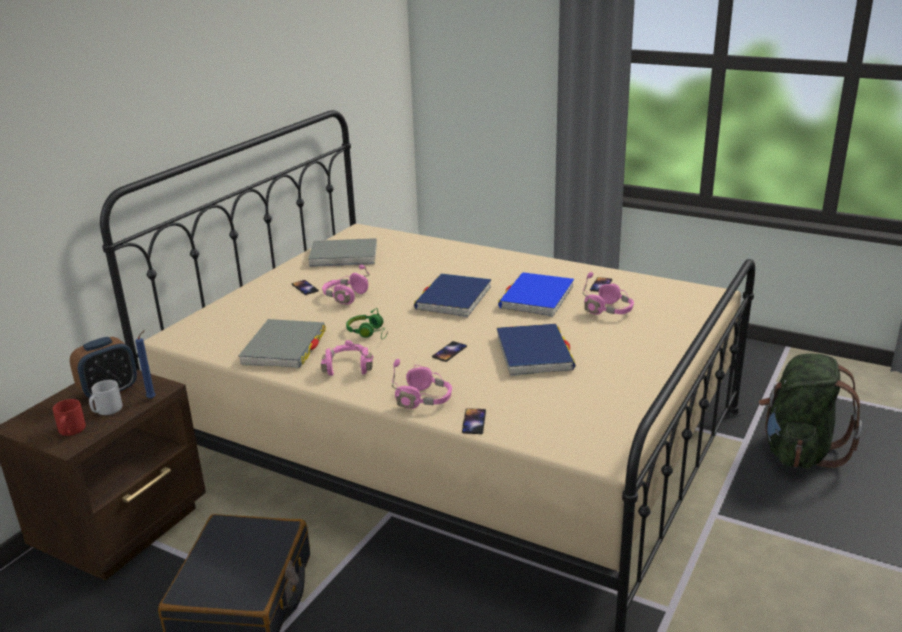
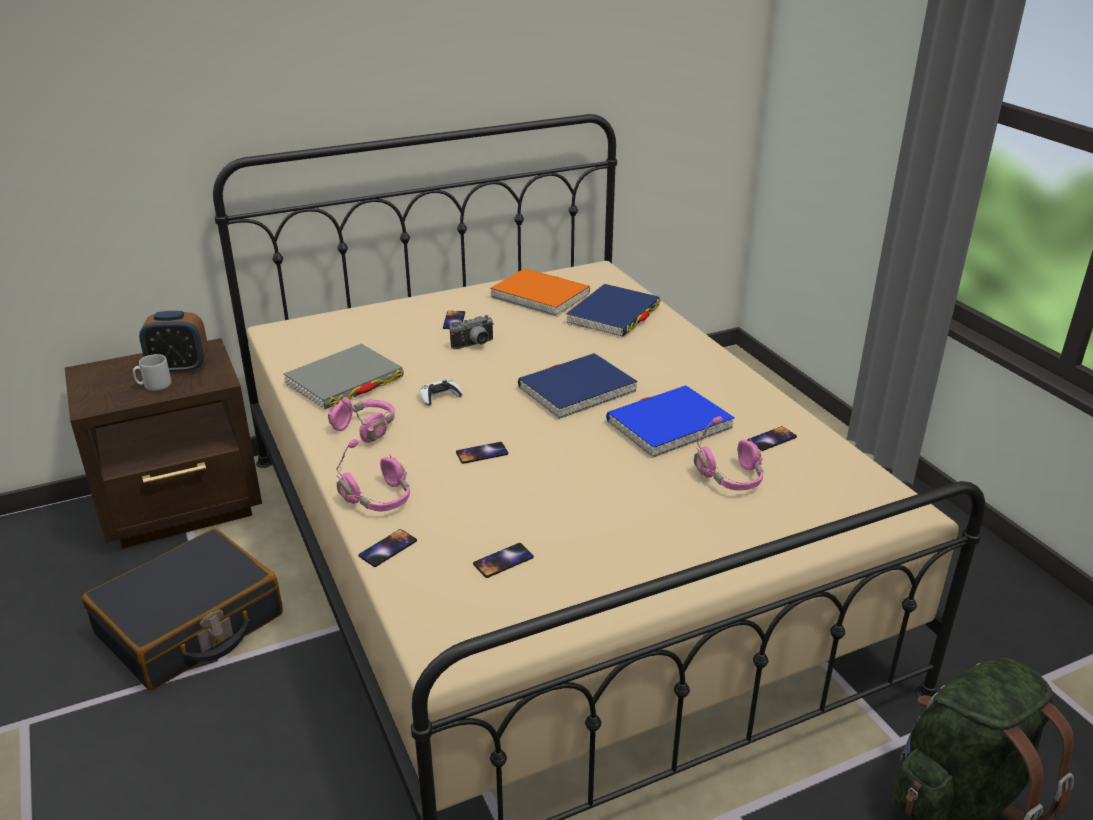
camera: 35 degrees right, 5 degrees up
(71, 431) = (107, 394): red mug -> none
(153, 398) = (199, 388): blue candle -> none
(343, 256) = (540, 296): grey book -> orange book
(344, 297) = (474, 345): pink headphones -> camera
(369, 333) = (439, 396): green headphones -> white game controller
(534, 353) = (564, 495): blue book -> blue book (613, 315)
(552, 398) = (503, 561): none -> phone

